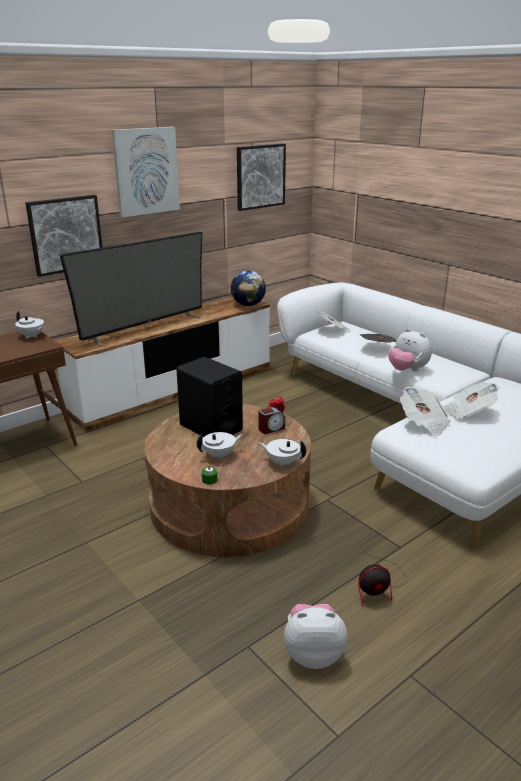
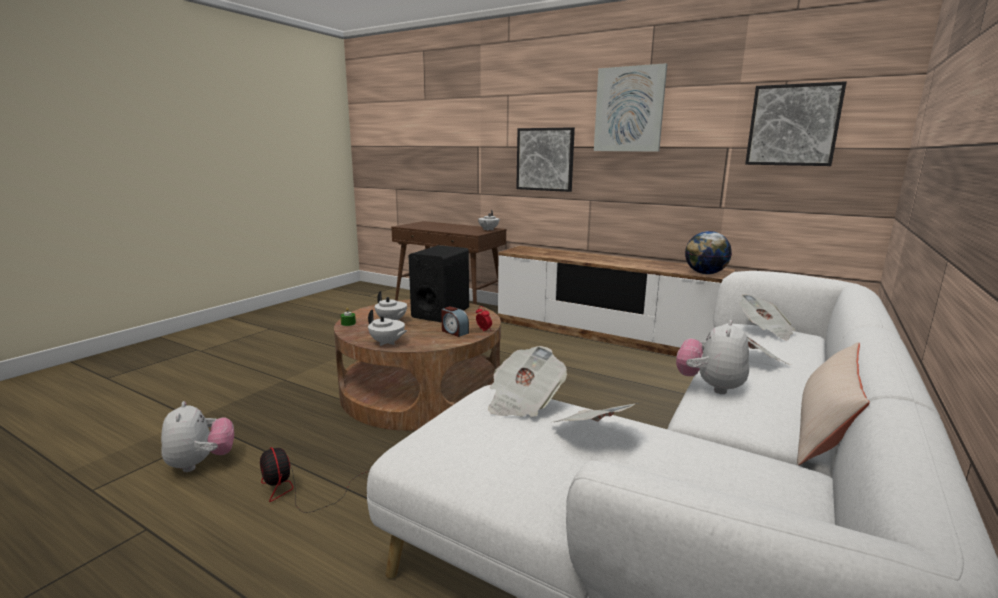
camera: 70 degrees right, 10 degrees down
(144, 328) = (579, 256): television -> none
(282, 462) = (387, 343): white teapot -> white teapot turned 120 degrees clockwise
(461, 363) = (823, 431): none -> beige pillow

